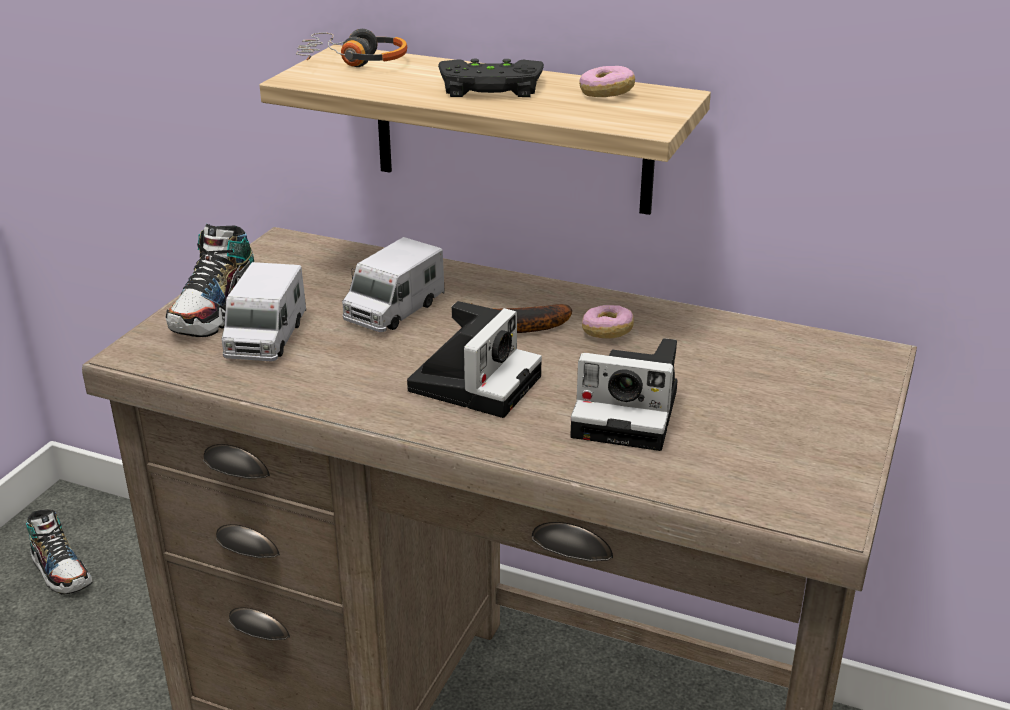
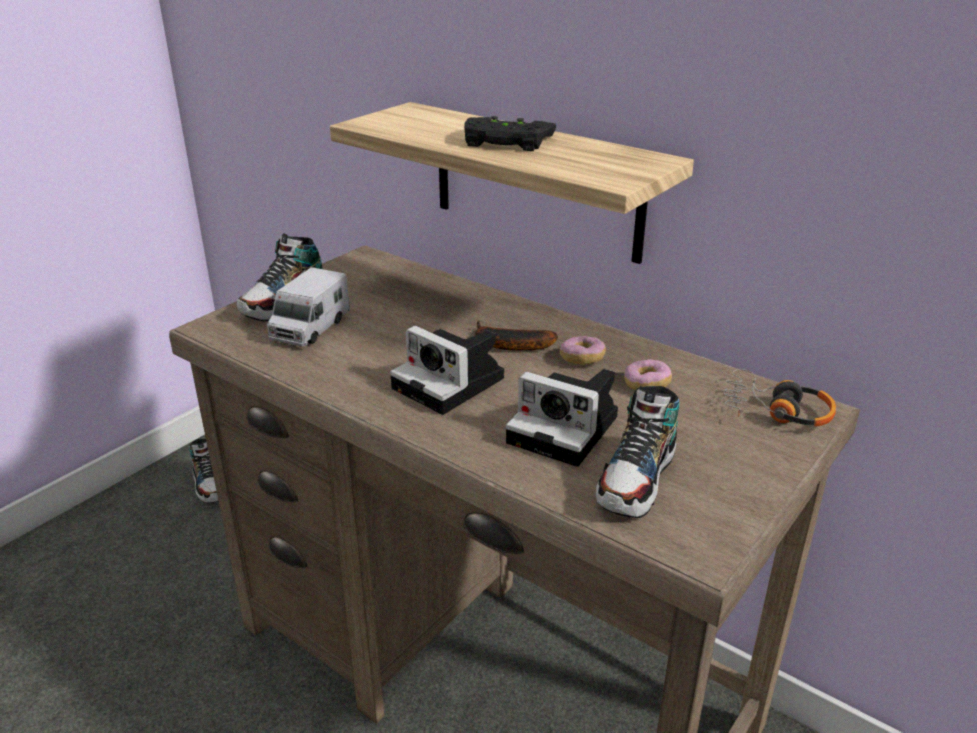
camera: 15 degrees right, 0 degrees up
(352, 61) = (413, 115): headphones -> headphones (775, 411)
(394, 310) = (418, 319): toy truck -> none
(475, 381) = (452, 384): camera -> camera turned 90 degrees clockwise
(606, 94) = (599, 154): donut -> donut (646, 385)
(729, 455) = (637, 480): none -> shoe

